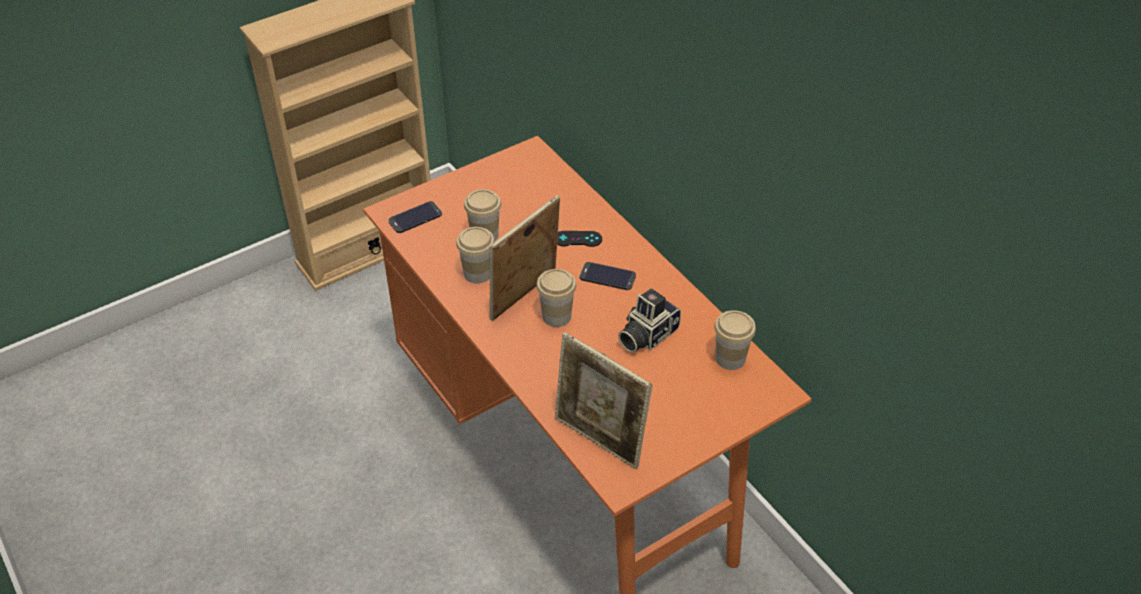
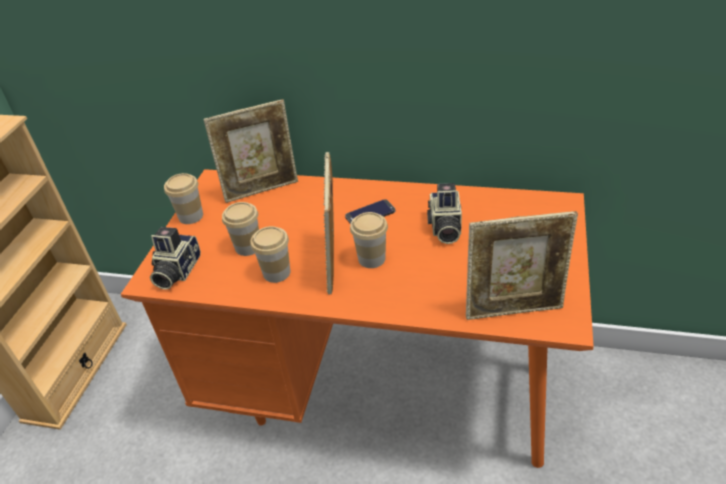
camera: 40 degrees left, 5 degrees down
(415, 217) = (176, 271): phone -> camera
(556, 189) = (262, 189): none -> picture frame
(577, 239) = (318, 206): black game controller -> none
(730, 358) = (510, 205): cup -> cup (191, 216)

